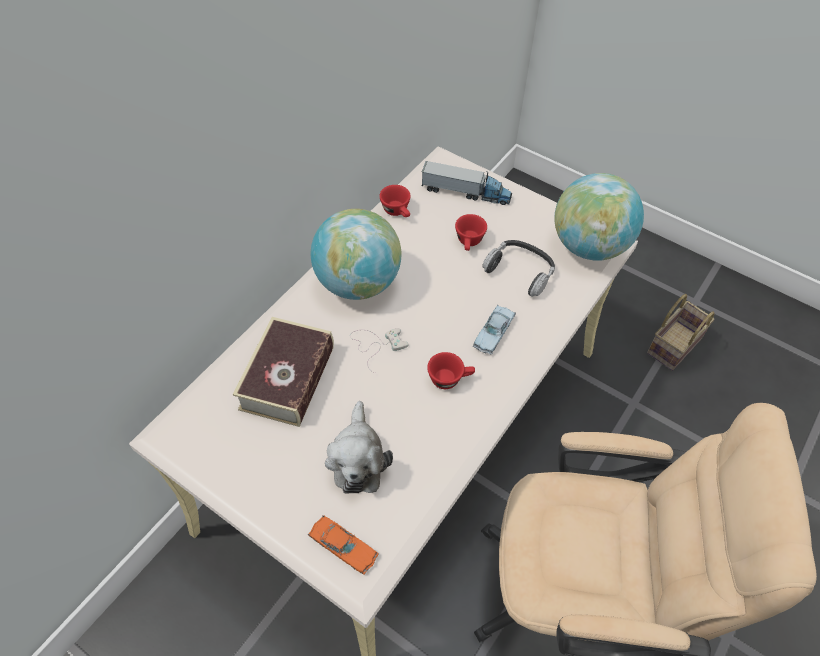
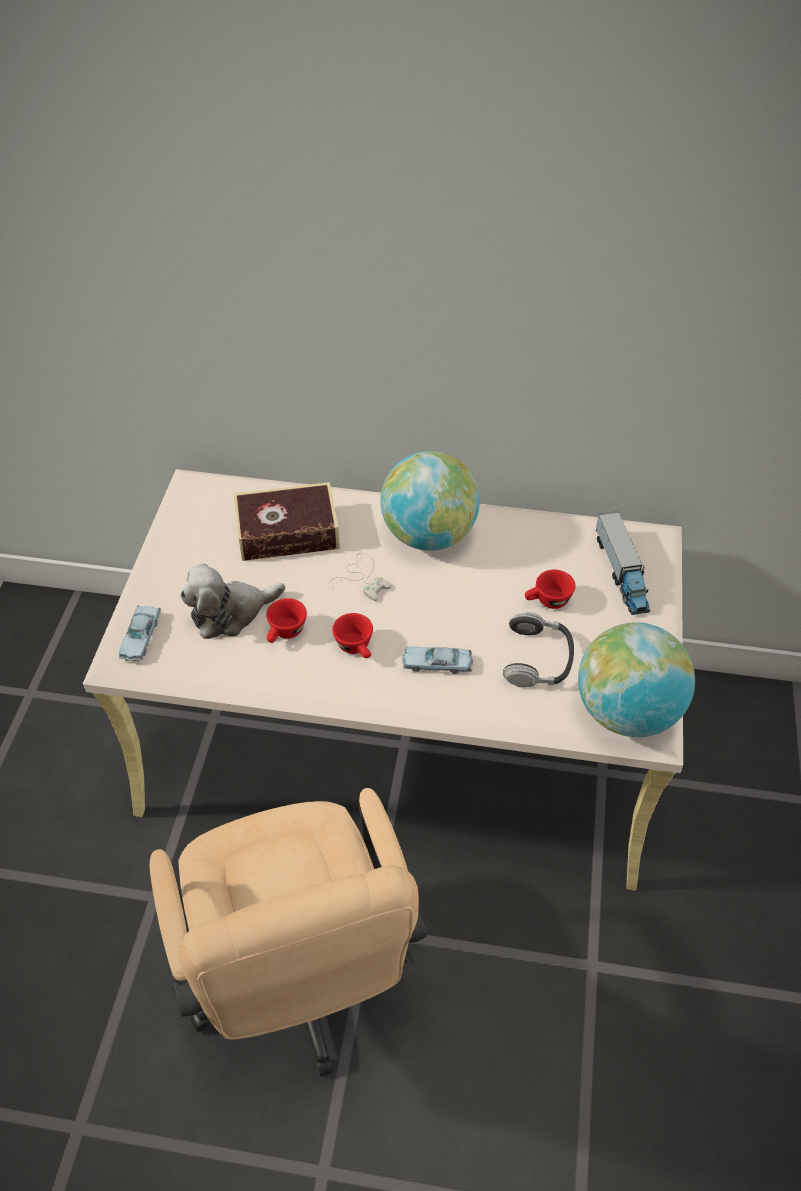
camera: 65 degrees right, 5 degrees down
(343, 547) = (141, 637): orange toy car -> blue toy car
(398, 212) = (546, 528): red cup -> red cup (285, 633)
(674, 344) = (725, 991): basket -> none

